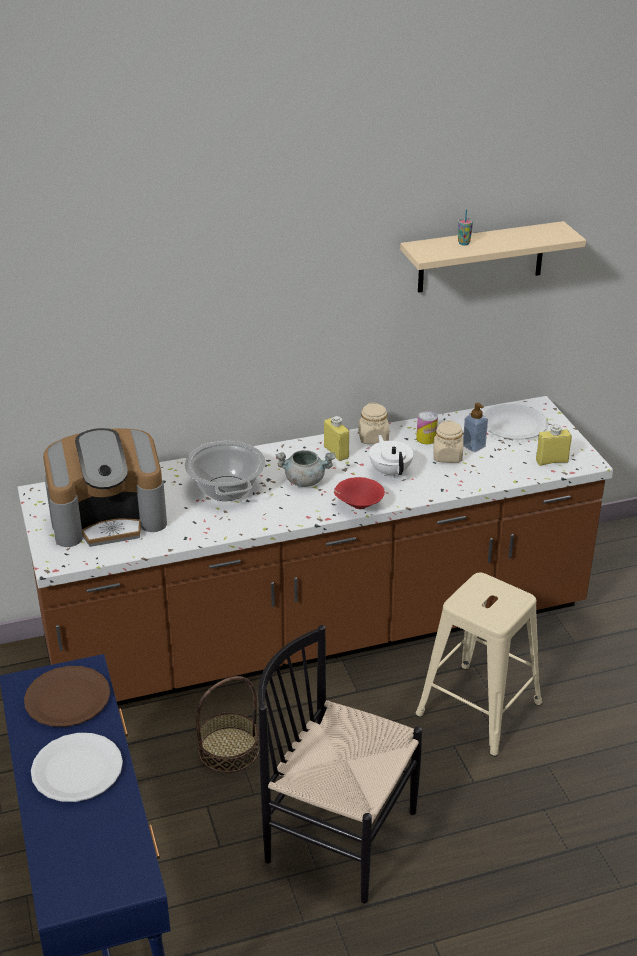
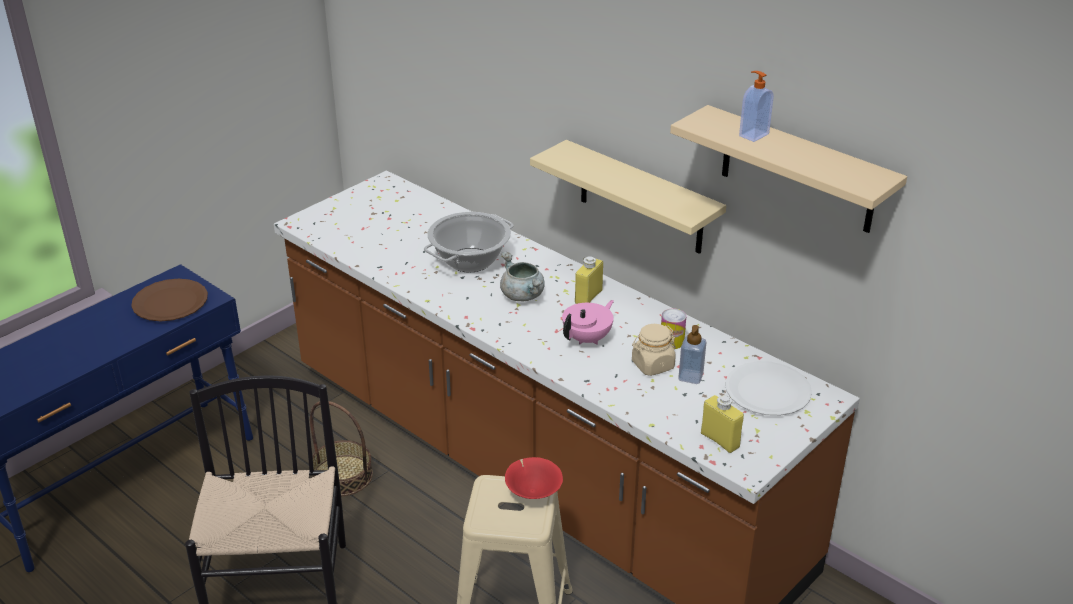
camera: 60 degrees right, 0 degrees up
(77, 769) = (92, 337): white plate -> none
(109, 517) = (377, 222): coffee machine -> none
(340, 351) = (641, 198): none -> beige shelf
(358, 506) = (509, 338): red bowl -> red bowl (533, 492)
(373, 438) = (637, 310): beige jar -> none
(390, 471) = (588, 338): white teapot -> pink teapot
(464, 243) = (753, 135): cup -> soap dispenser

